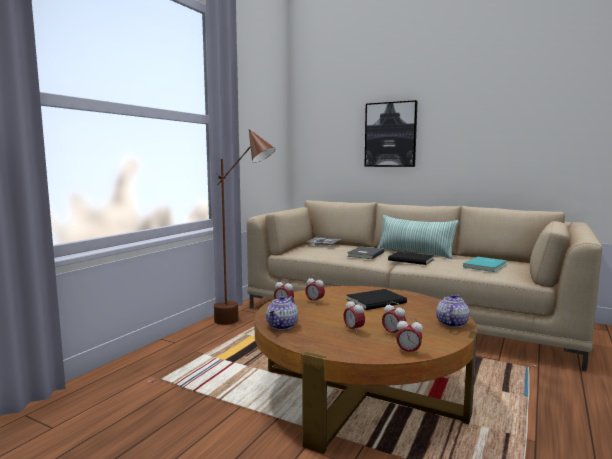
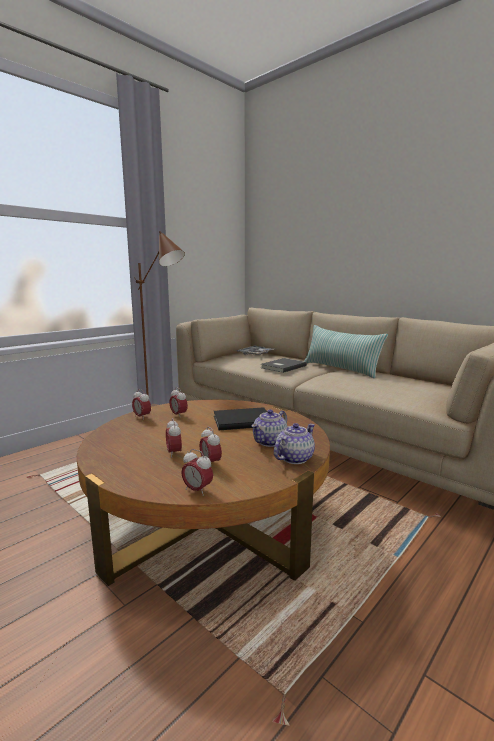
camera: 15 degrees right, 5 degrees up
(282, 326) = (110, 439): teapot -> teapot (270, 442)
(390, 134) = (337, 236): picture -> none
(410, 259) = (325, 376): black book -> none
(486, 266) = (405, 389): turquoise book -> none

